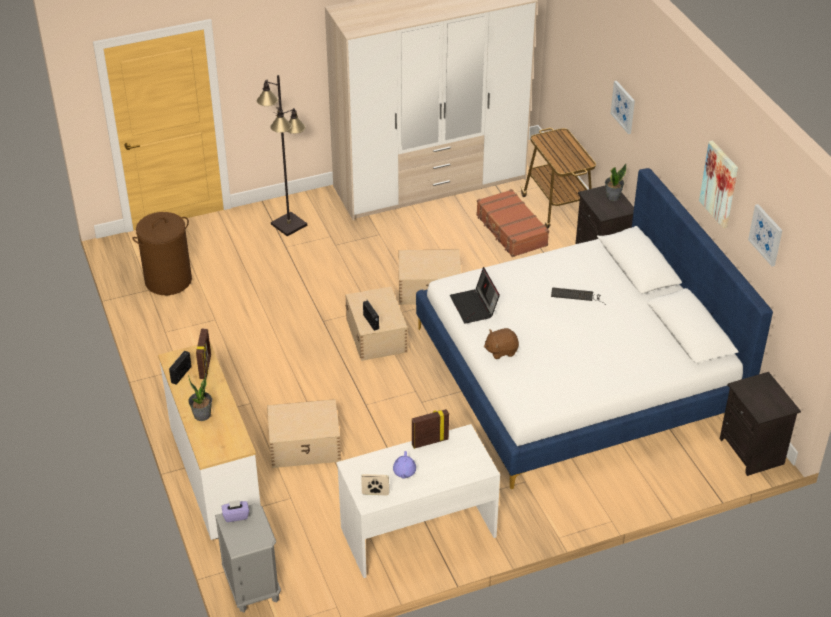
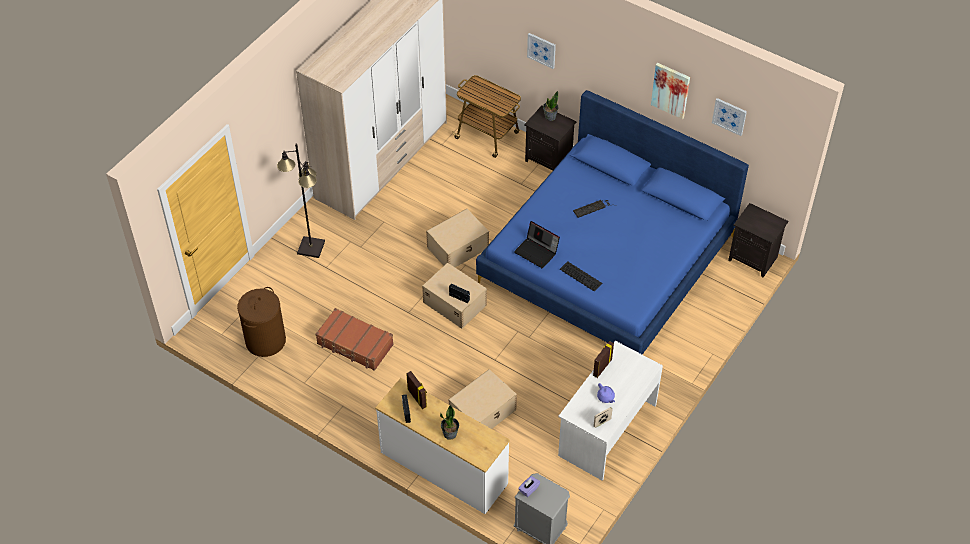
camera: 35 degrees left, 10 degrees up
(501, 351) = (581, 276): brown plush toy -> keyboard
(511, 231) = (472, 171): brown suitcase -> brown suitcase (355, 345)
(578, 372) = (607, 259): white bed -> blue bed

